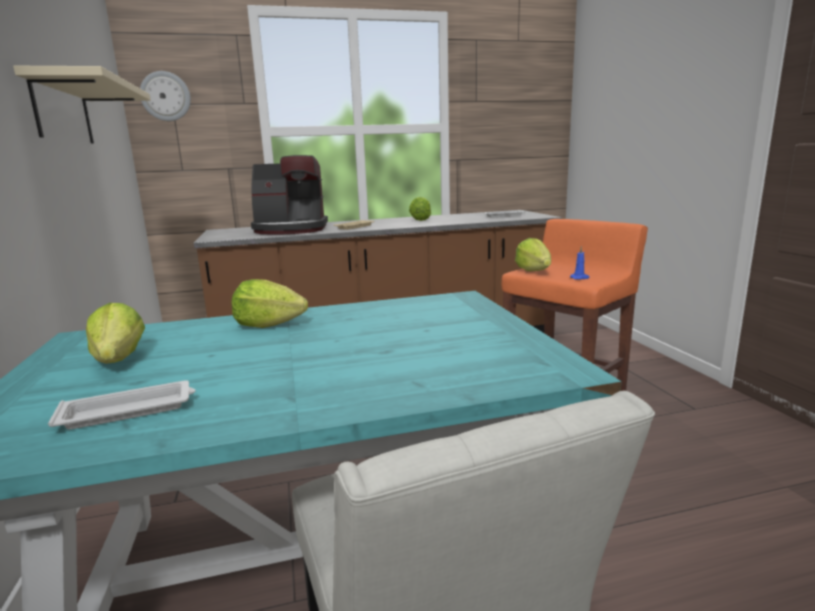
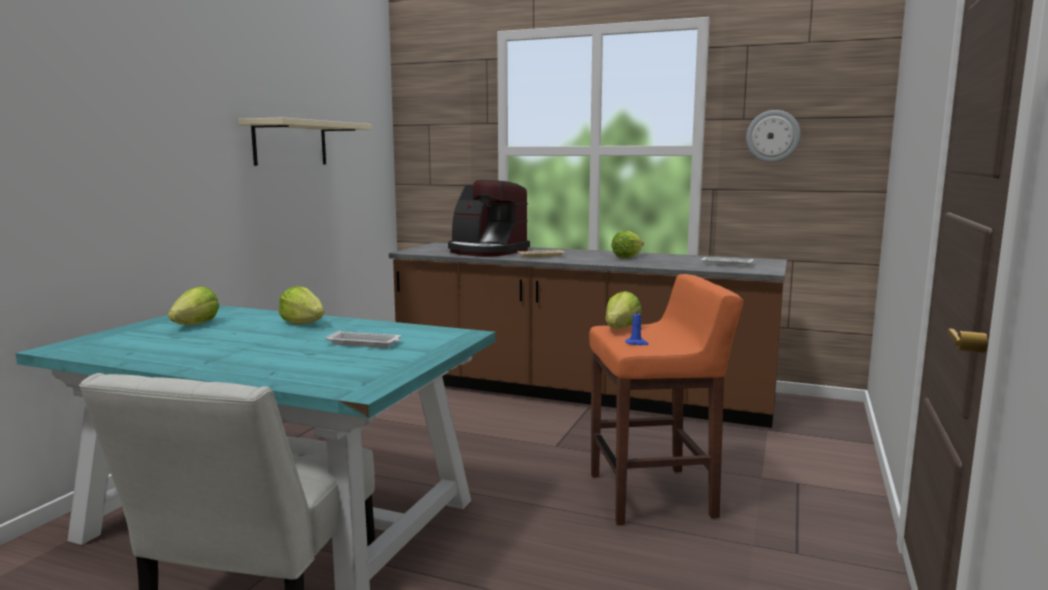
camera: 35 degrees right, 5 degrees down
(129, 411) = (143, 348): white tray -> white tray (365, 343)
(165, 96) = (423, 118): wall clock -> wall clock (773, 136)

